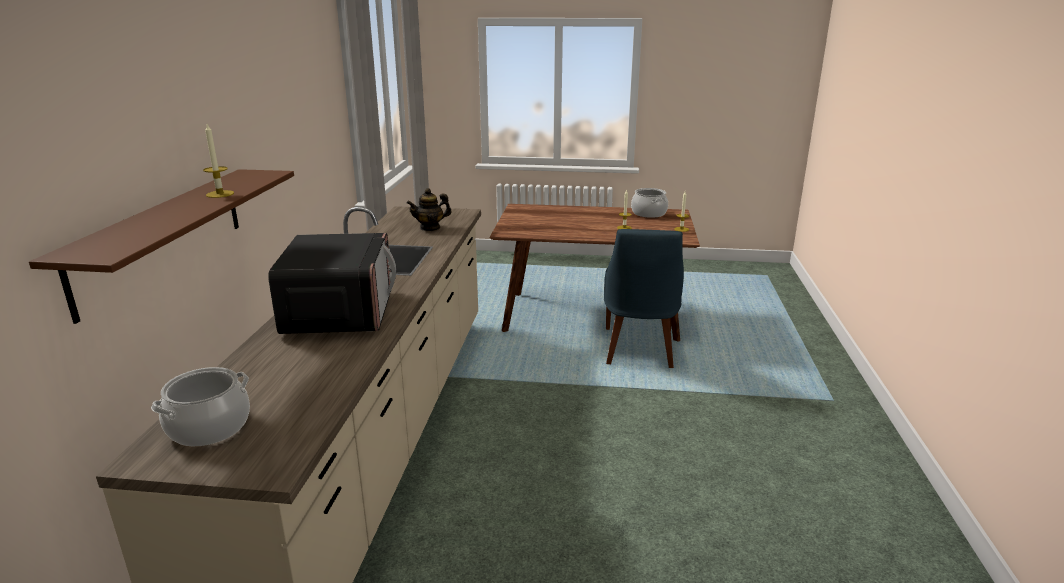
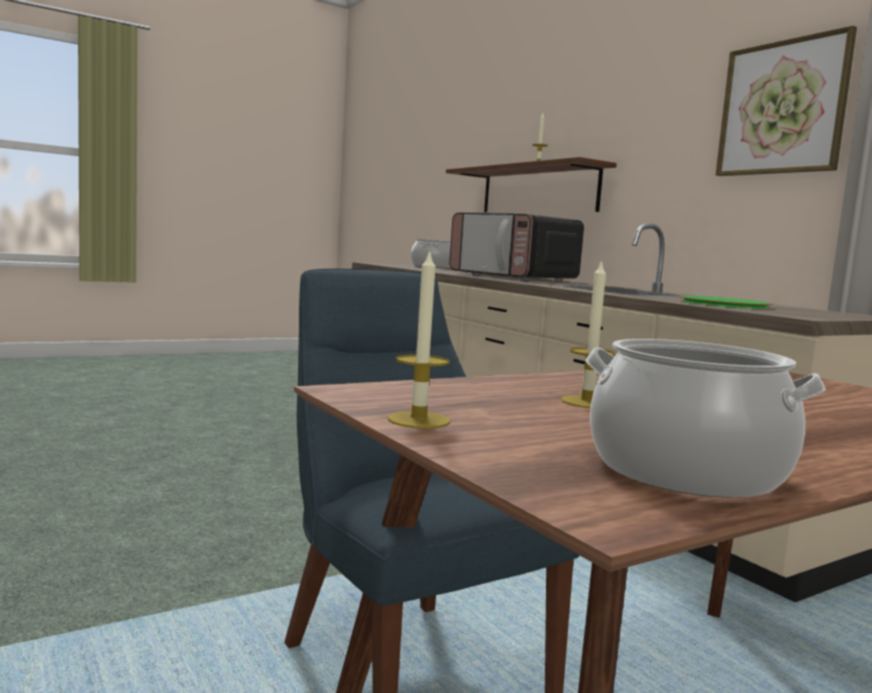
camera: 140 degrees right, 15 degrees down
(313, 104) = (782, 108): none -> picture
(430, 228) = (723, 304): teapot -> green plate

